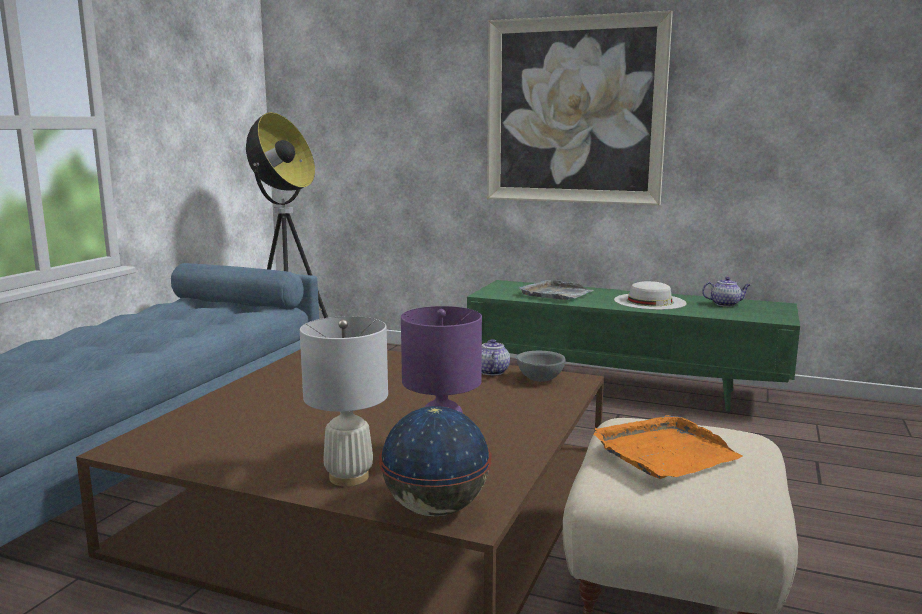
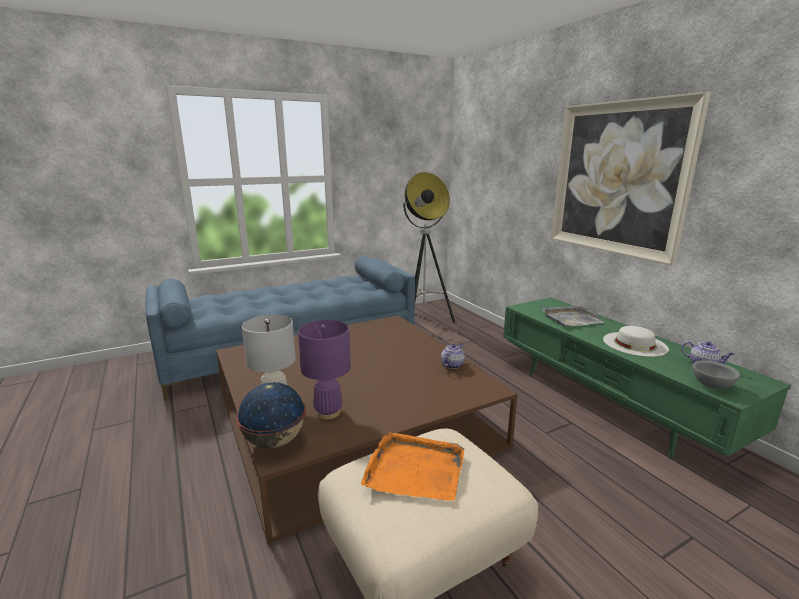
camera: 40 degrees right, 5 degrees up
(540, 380) = (470, 381): grey bowl -> grey bowl (711, 386)

